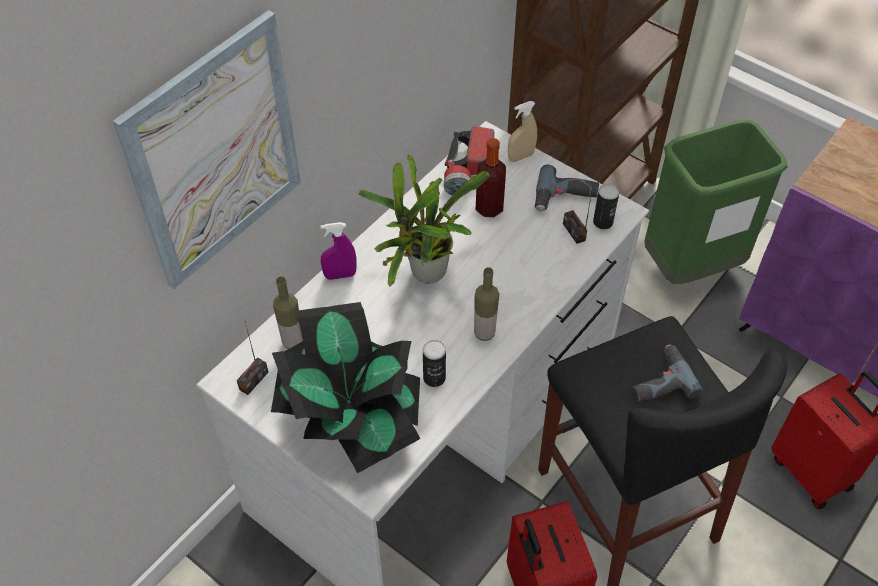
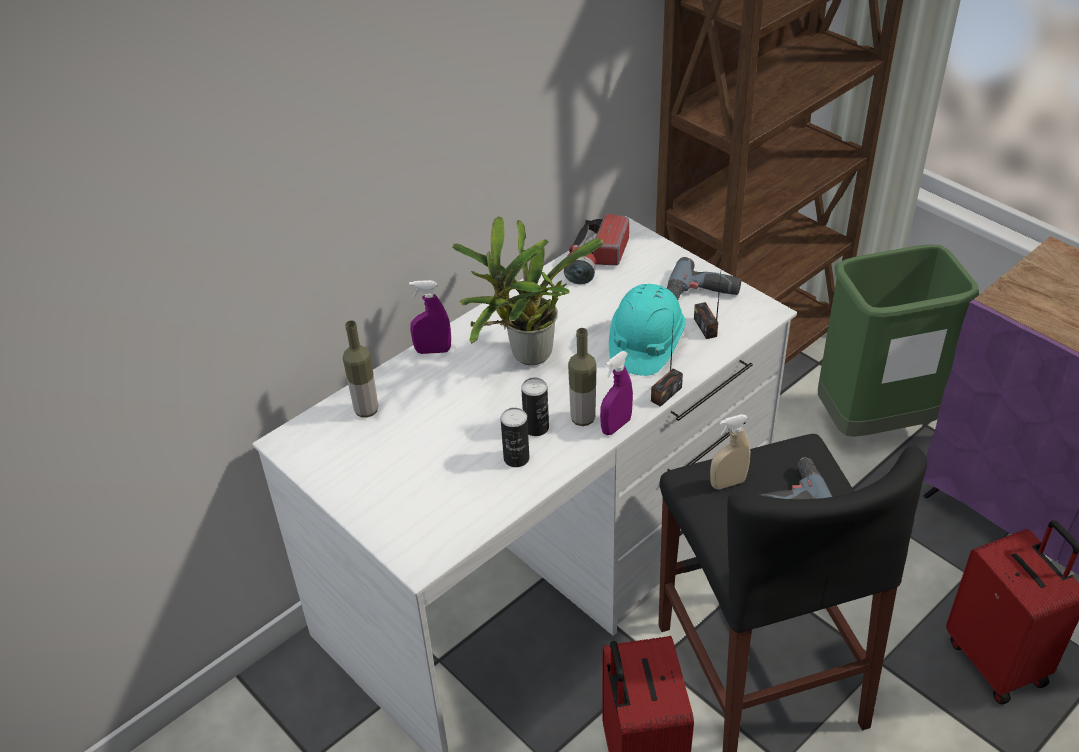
camera: 10 degrees right, 10 degrees down
(216, 154) = (285, 164): picture -> none
(253, 380) = (314, 444): radio -> radio (666, 394)
(351, 416) = (415, 488): potted plant -> none
(489, 208) = (613, 298): bottle -> none
(514, 338) = (616, 426): none -> purple spray bottle
(521, 157) = (658, 251): beige spray bottle -> beige spray bottle (728, 483)
(525, 253) = (645, 344): none -> turquoise hard hat
(603, 222) = (740, 320): can -> can (536, 427)

